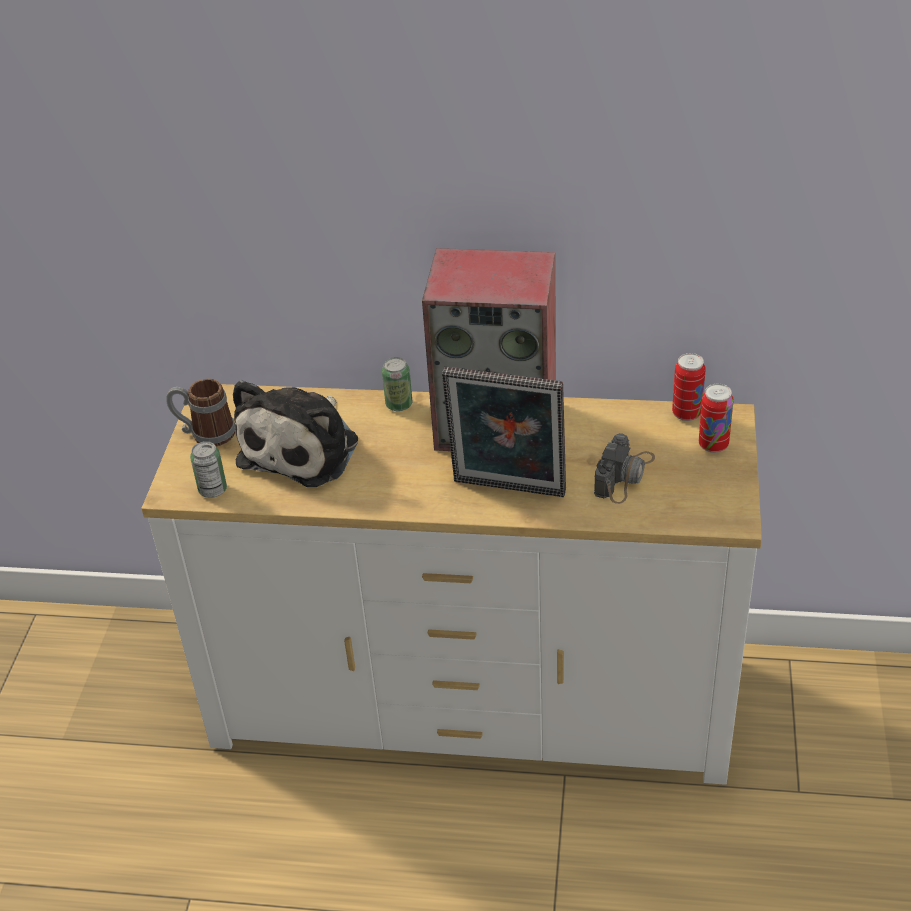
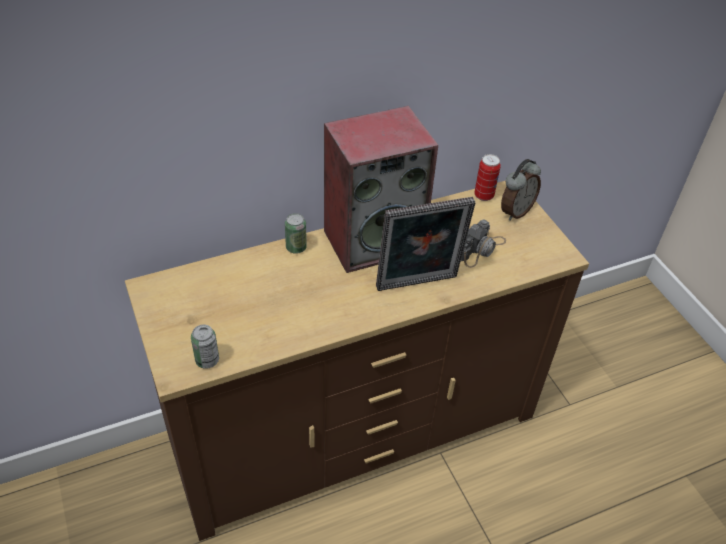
camera: 35 degrees left, 5 degrees up
(205, 433) = (166, 317): mug -> none
(303, 448) = (252, 303): plush toy -> none
(472, 699) = (353, 427): white dresser -> brown dresser
(624, 475) = (480, 249): camera -> camera turned 45 degrees clockwise
(713, 445) = (515, 211): can -> alarm clock

